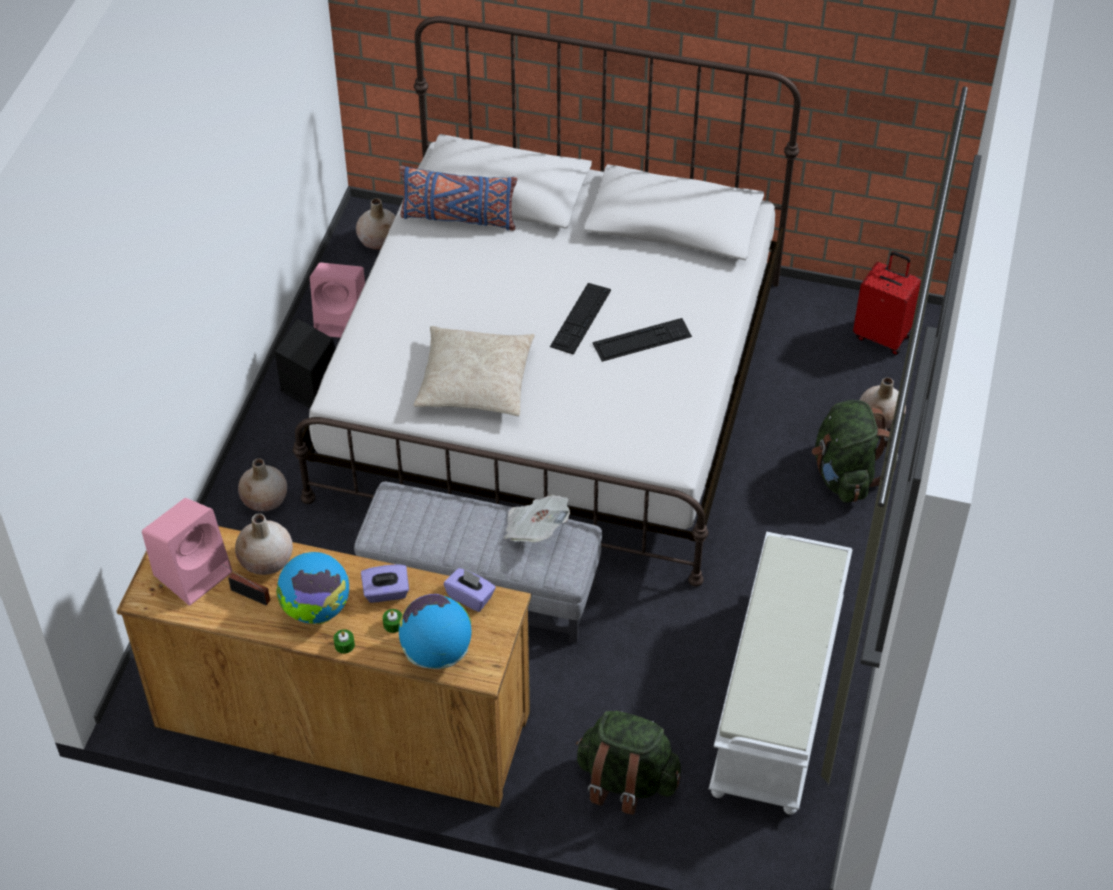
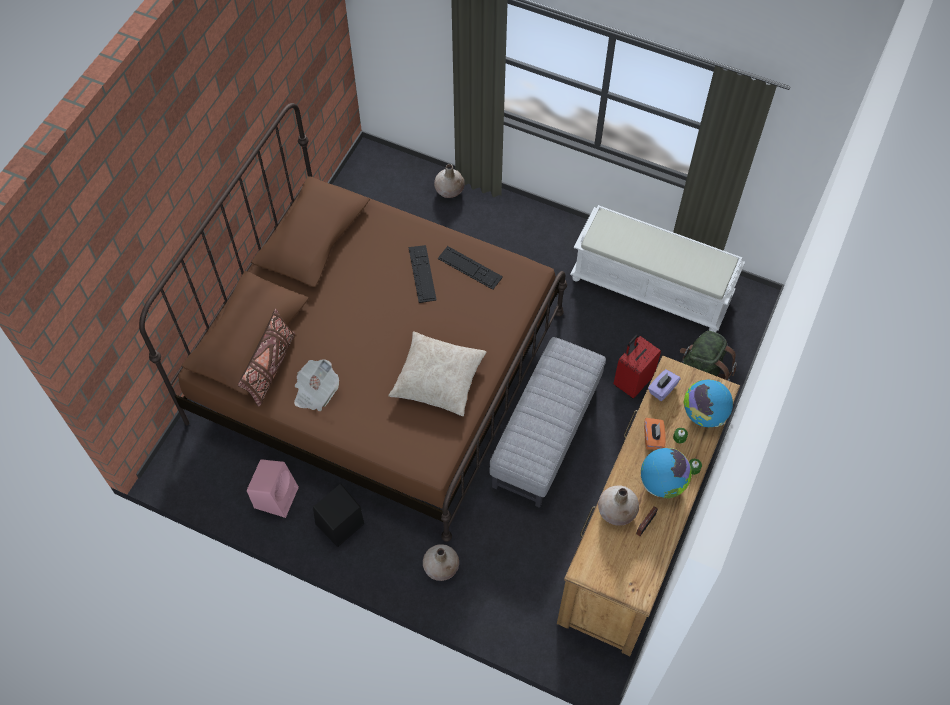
camera: 80 degrees left, 10 degrees up
(194, 572) = (621, 560): pink speaker -> none
(379, 241) = (198, 461): beige vase -> none
(386, 592) = (653, 438): purple tissue box -> orange tissue box
(458, 218) = (270, 368): blue pillow -> brown pillow
(535, 529) = (553, 371): newspaper -> newspaper (316, 392)
(552, 386) = (377, 366): white bed -> brown bed
(580, 318) = (393, 306): keyboard -> keyboard (470, 268)
(845, 475) = (490, 218): green backpack -> none
(882, 336) = (380, 173): red suitcase -> red suitcase (632, 382)

